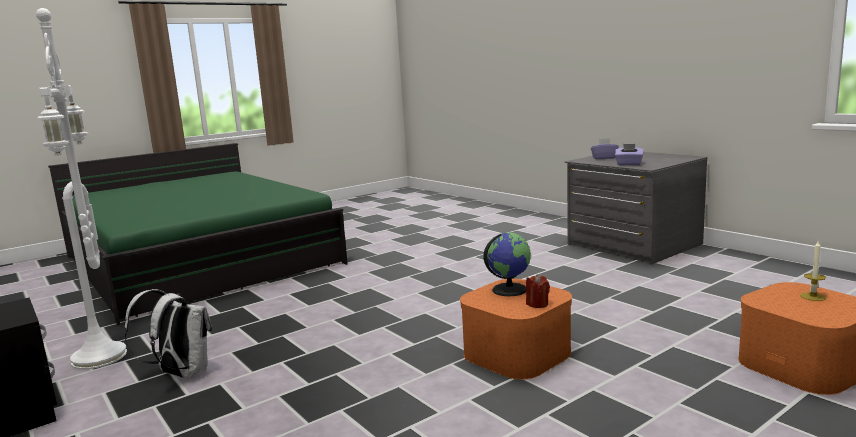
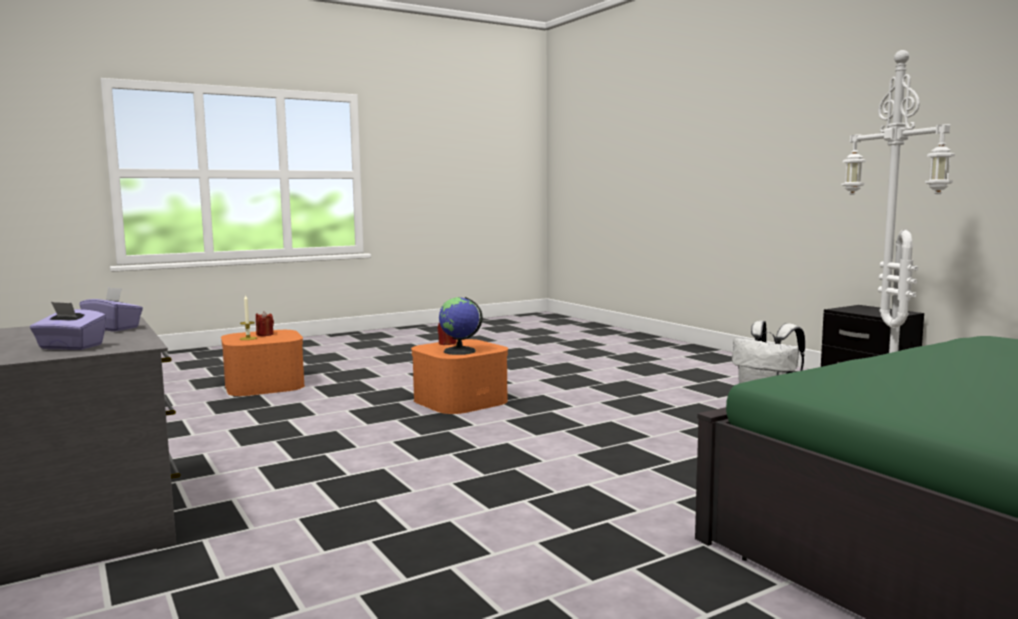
camera: 175 degrees left, 5 degrees down
(819, 308) = (265, 334): none -> red candle

